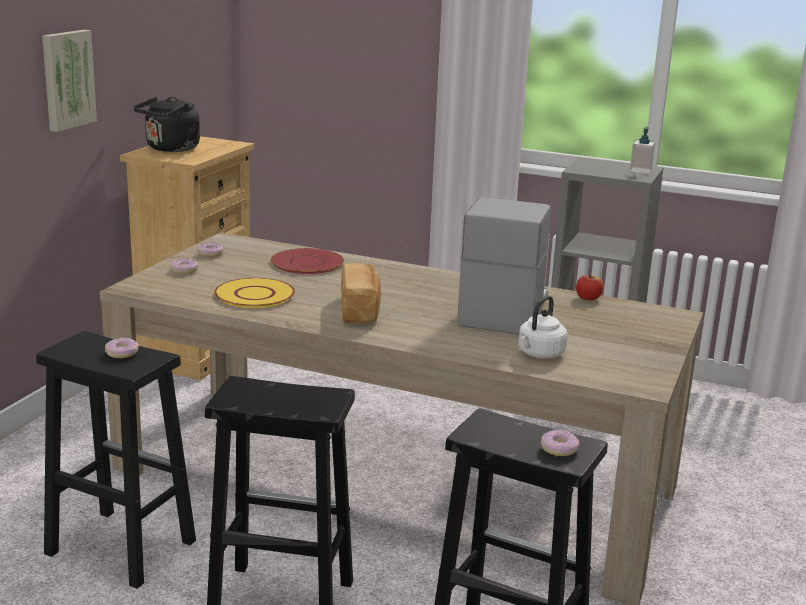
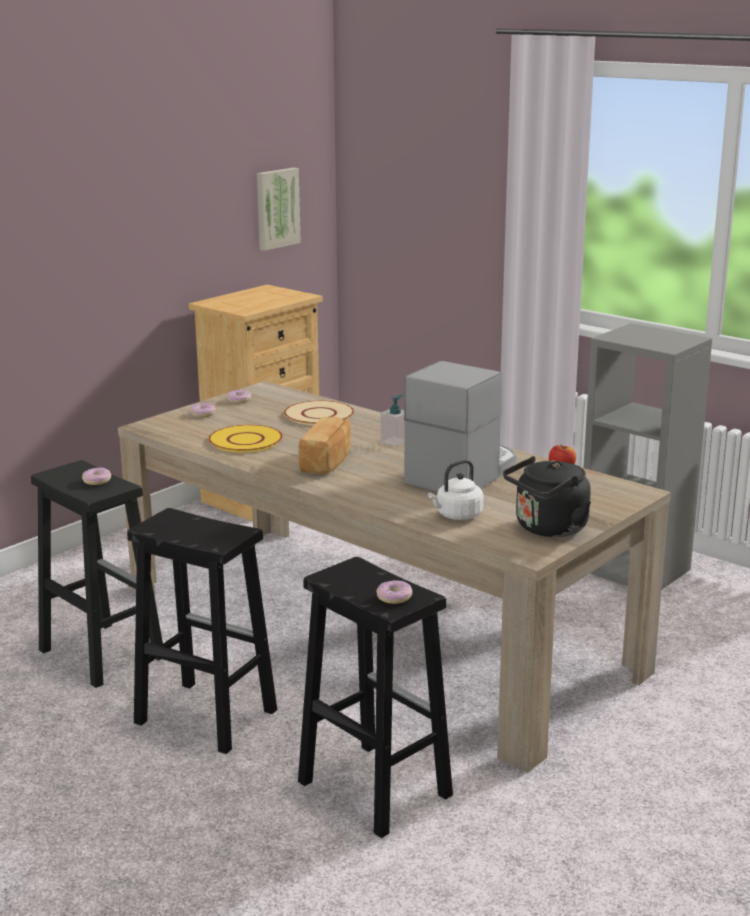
camera: 20 degrees right, 0 degrees up
(66, 79) = (132, 234): picture -> picture (276, 208)
(170, 149) = (238, 299): black kettle -> black kettle (548, 529)
(307, 262) = (319, 414): red plate -> beige plate
(640, 170) = (680, 340): soap dispenser -> soap dispenser (395, 441)

